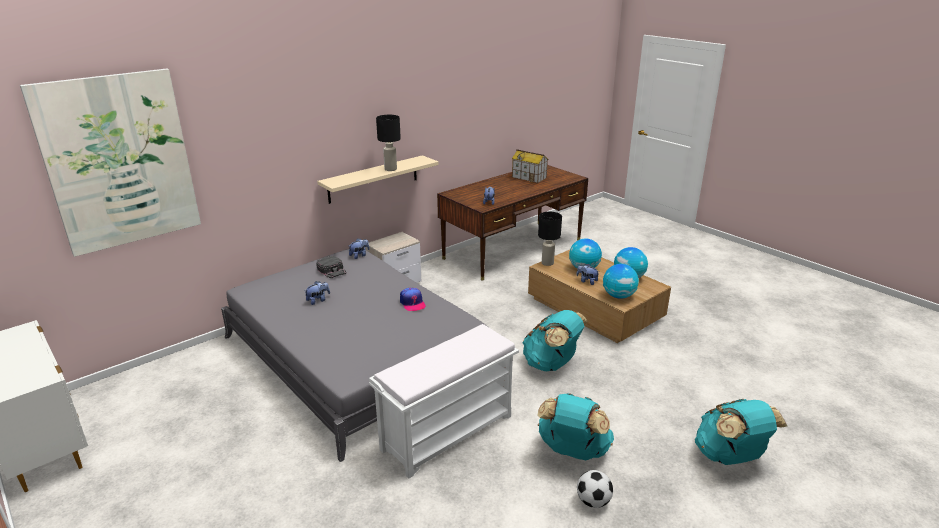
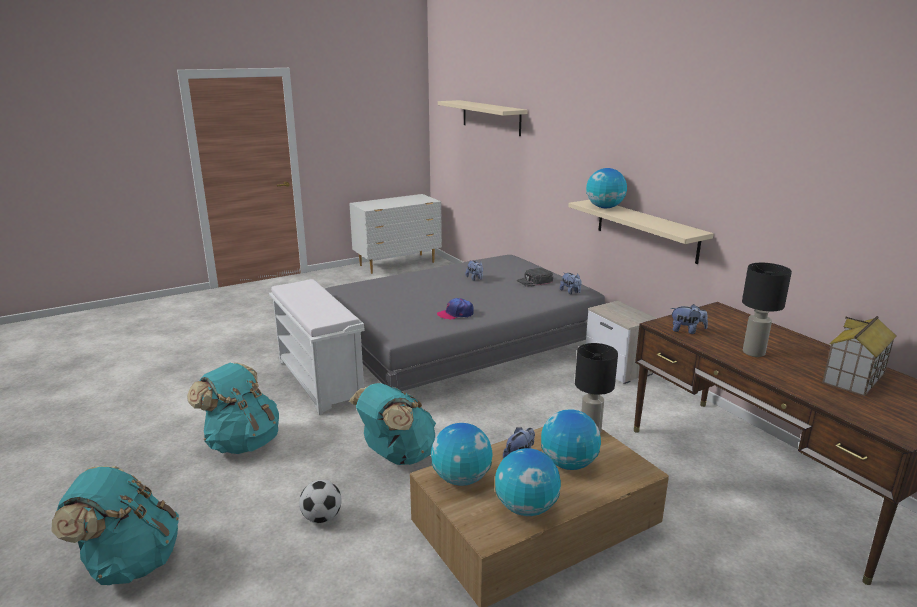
camera: 100 degrees right, 5 degrees down
(120, 162) = (491, 117): picture -> beige shelf
(352, 177) = (604, 207): none -> globe
(390, 169) = (639, 219): black table lamp -> black table lamp (753, 352)
(593, 501) = (173, 441): football -> football (321, 518)

